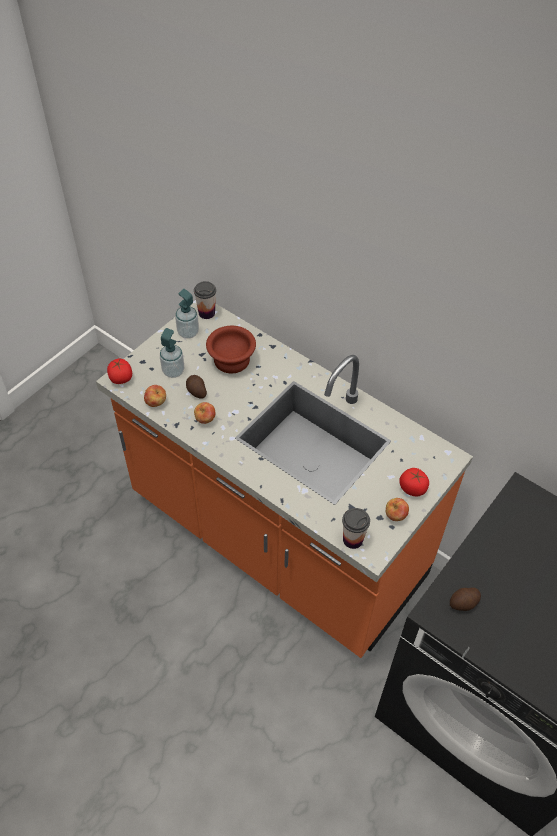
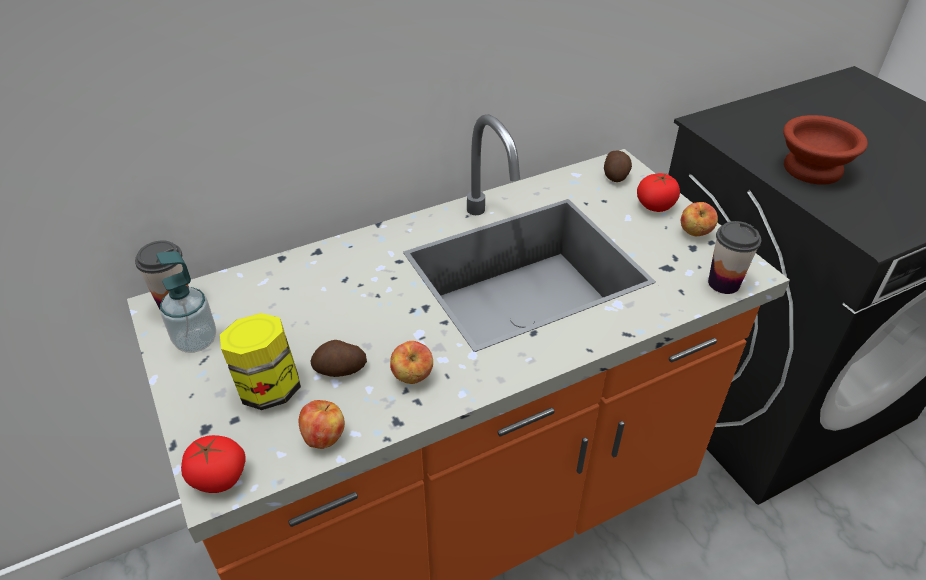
camera: 65 degrees left, 10 degrees down
(173, 371) = (268, 388): soap dispenser -> jar
(232, 361) = (310, 304): brown bowl -> brown bowl (814, 169)
(464, 603) = (862, 210): potato -> potato (615, 175)

